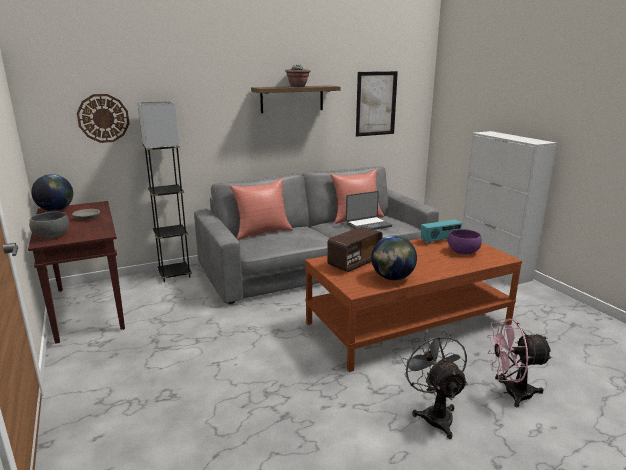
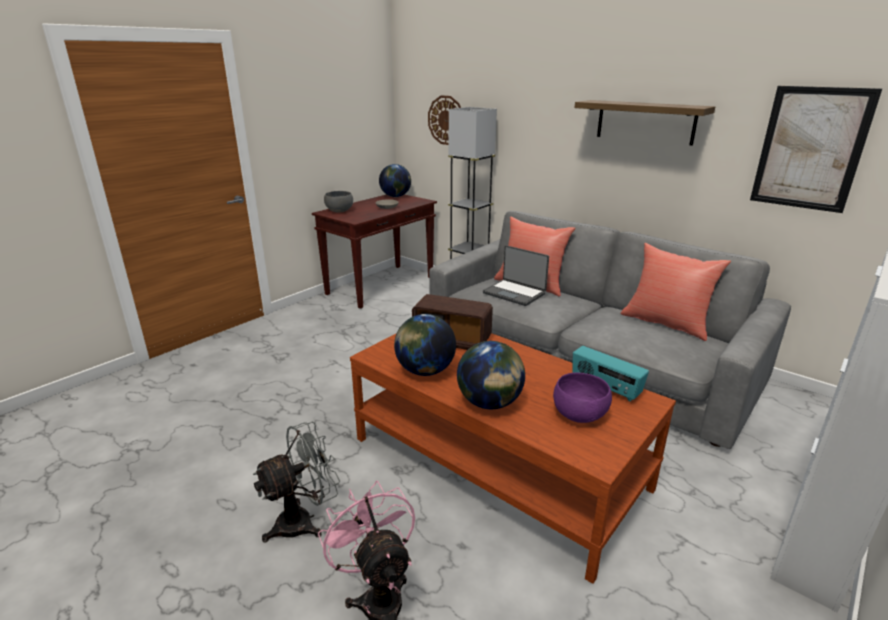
camera: 65 degrees right, 5 degrees up
(298, 86) = (643, 103): potted plant -> none
(368, 225) = (635, 333): laptop -> laptop (515, 293)
(442, 268) = (490, 403): none -> globe

